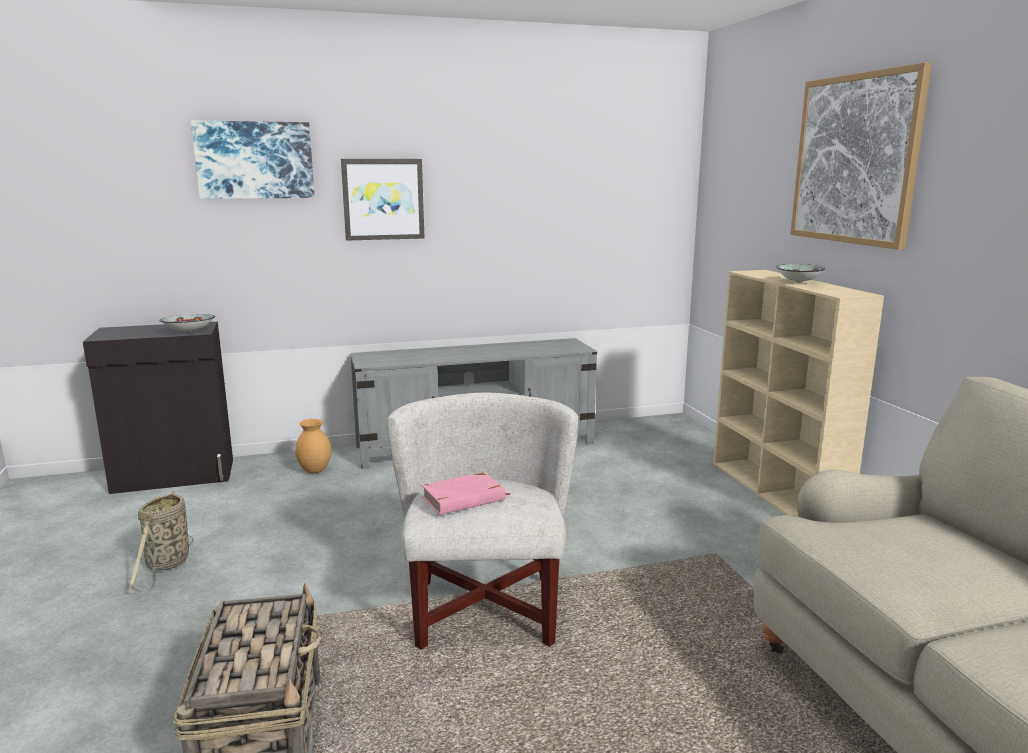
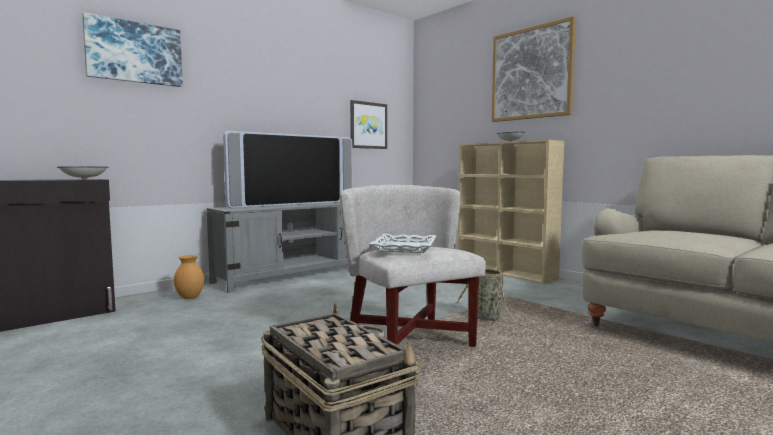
camera: 25 degrees left, 10 degrees down
(167, 565) = (112, 362): basket -> basket (488, 318)
(383, 199) = (231, 94): picture -> picture (368, 125)
(464, 499) = (405, 248): pink book -> white tray
(467, 349) = (292, 204): none -> television

